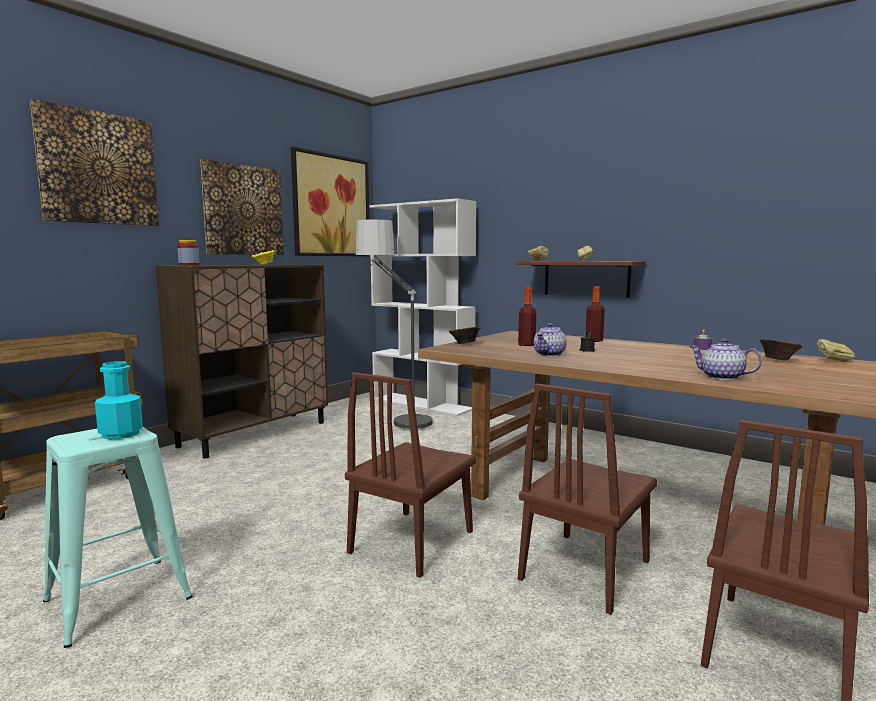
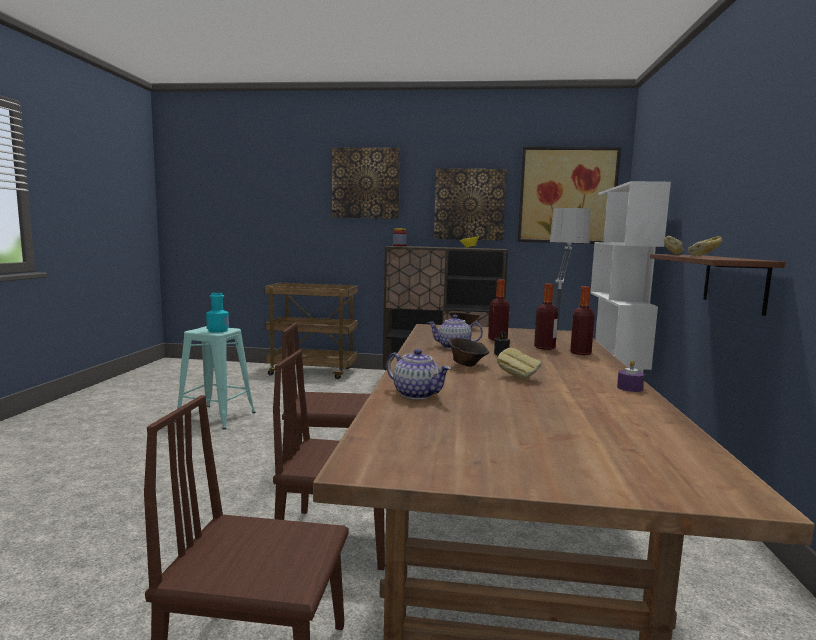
camera: 60 degrees right, 0 degrees up
(569, 342) = (544, 348): none -> bottle
(721, 377) = (417, 394): teapot -> teapot turned 120 degrees clockwise
(778, 360) = (608, 419): brown bowl -> brown bowl (467, 365)
(833, 362) = (672, 450): bread -> bread (518, 377)

